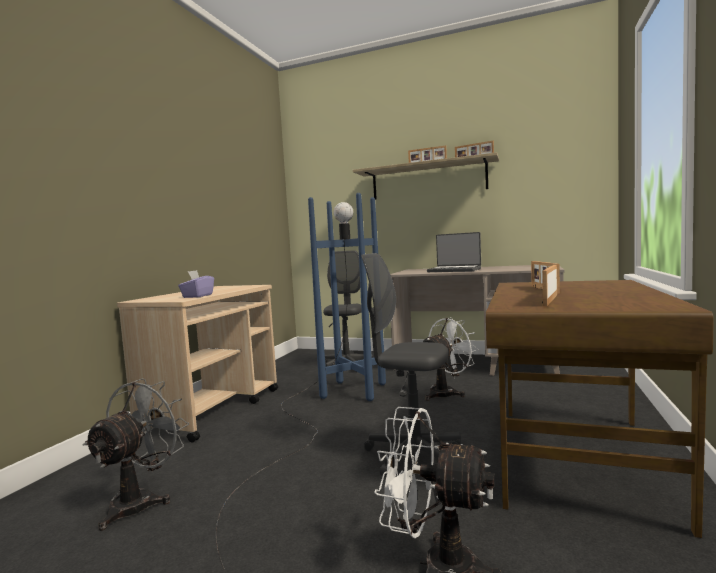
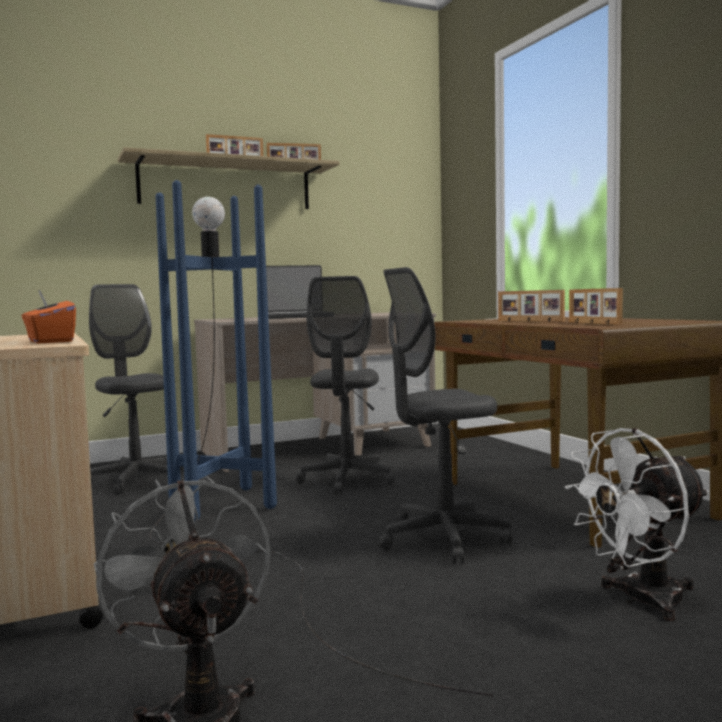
camera: 45 degrees left, 0 degrees up
(197, 296) = (49, 342): purple tissue box -> orange tissue box
(446, 393) = (347, 480): white fan -> grey office chair

